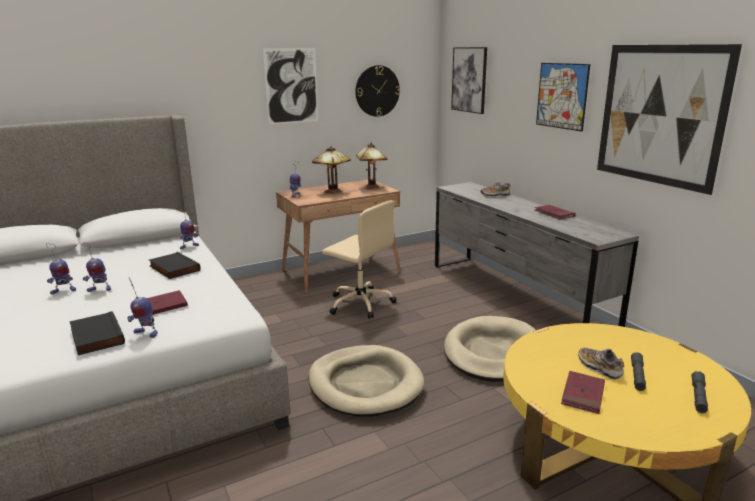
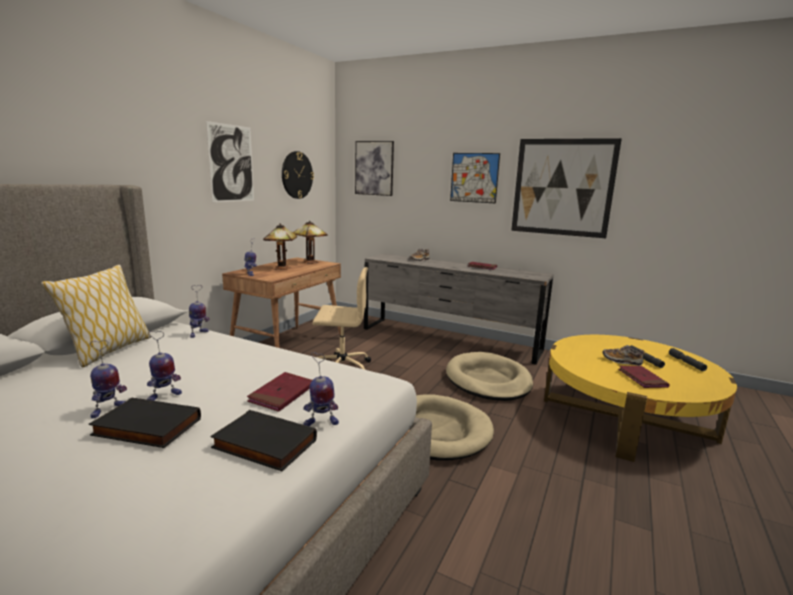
camera: 35 degrees left, 5 degrees down
(122, 249) = (108, 351): none -> pillow
(173, 268) = (222, 356): black book -> black book (145, 428)

